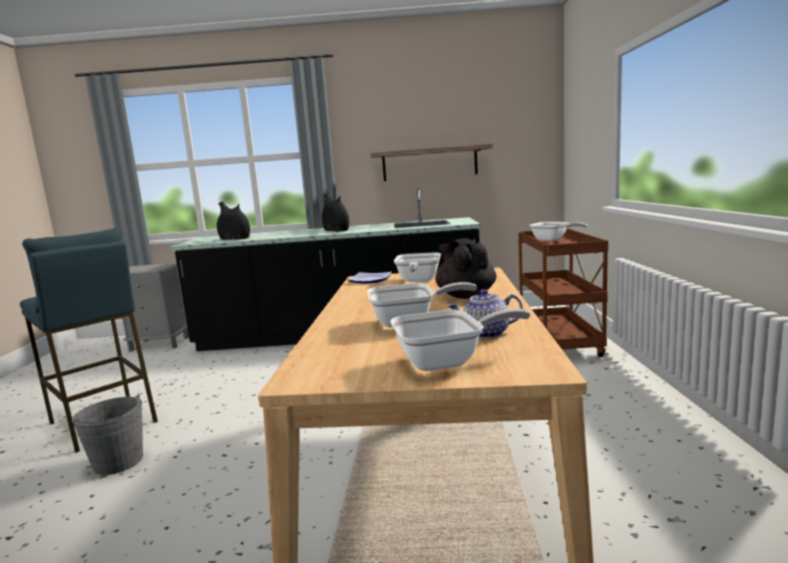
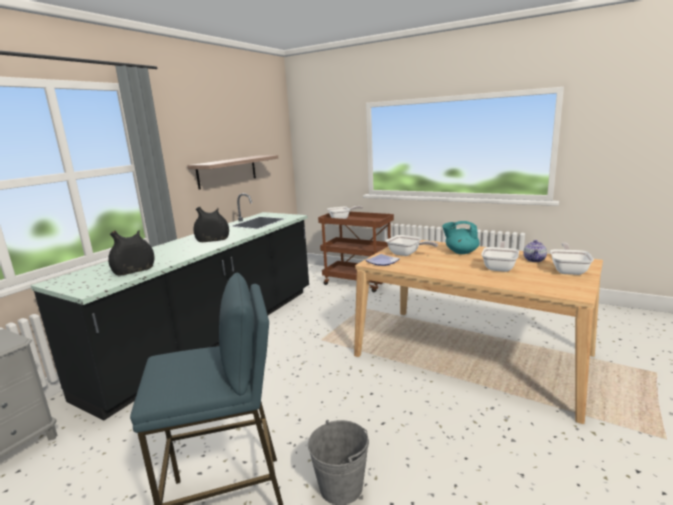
camera: 60 degrees left, 5 degrees up
(465, 295) = (461, 252): black teapot -> turquoise teapot

